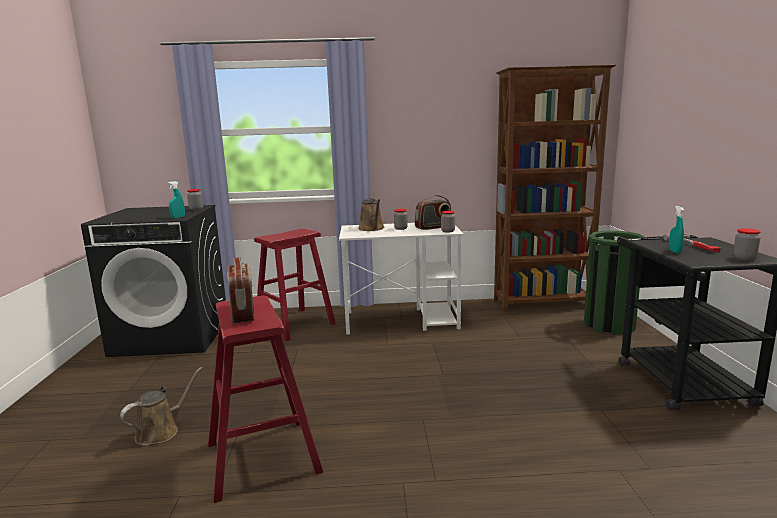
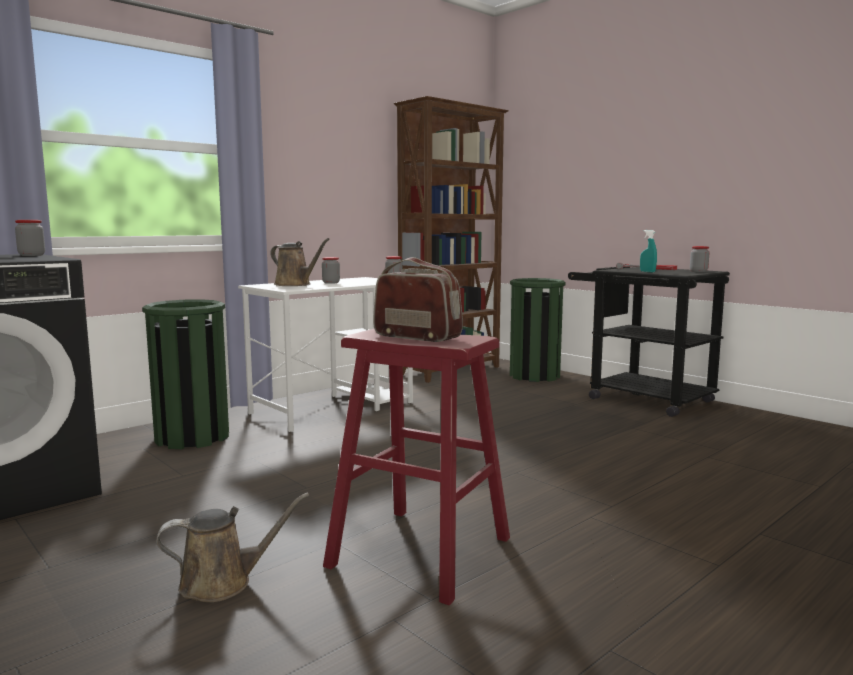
camera: 40 degrees left, 5 degrees down
(161, 431) = (223, 583): brown watering can -> brown watering can turned 75 degrees clockwise
(178, 217) = (47, 258): turquoise spray bottle -> none
(295, 324) = (192, 437): red stool -> green trash can
(433, 227) = (366, 280): radio -> none

